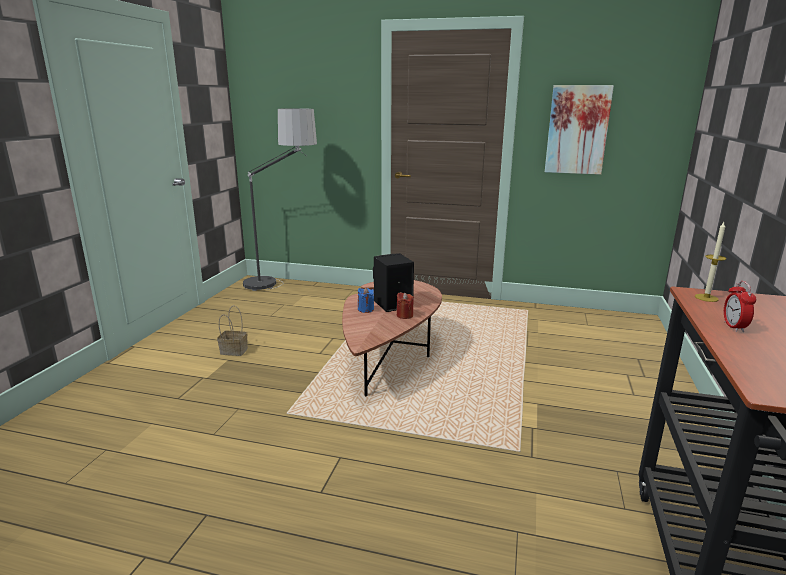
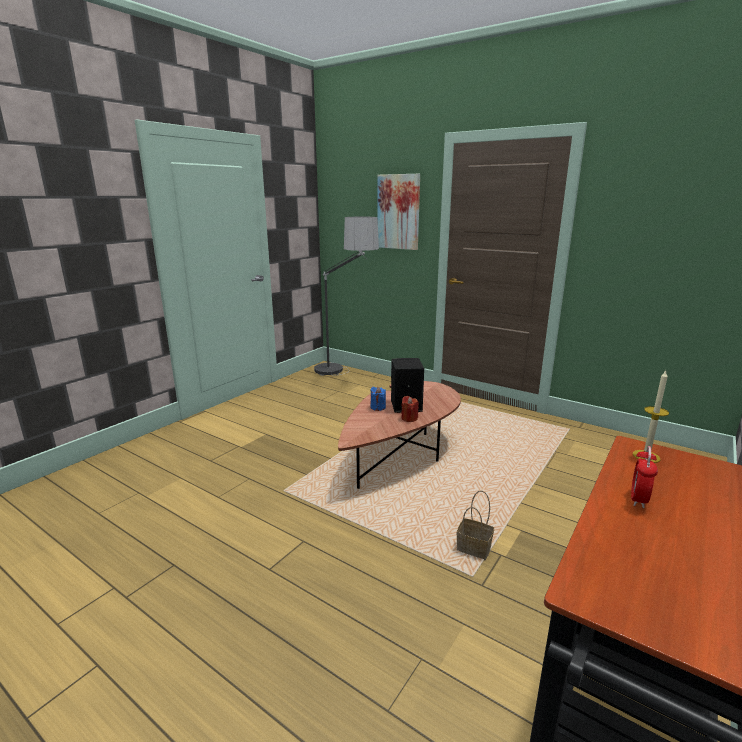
camera: 20 degrees right, 0 degrees up
(233, 351) = (273, 427): basket -> basket (472, 548)
(577, 130) = (640, 243): picture -> picture (398, 212)

